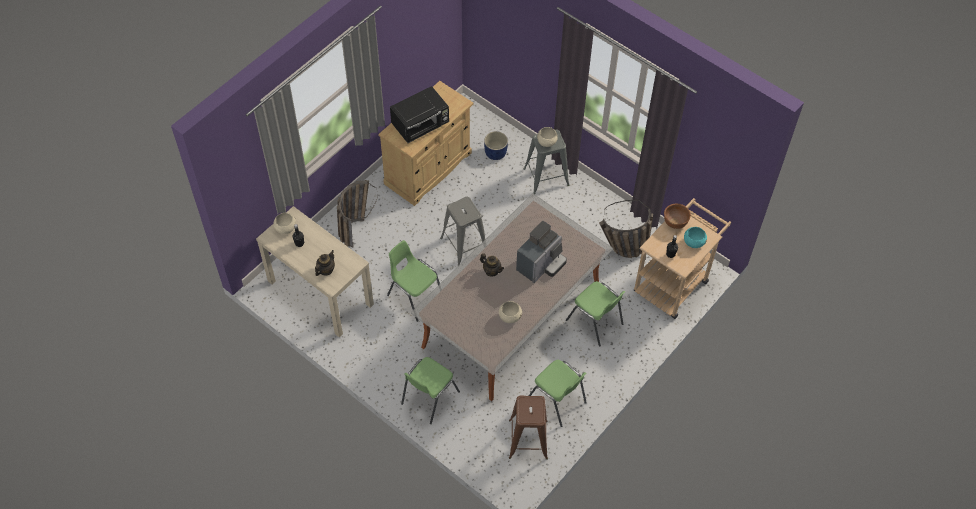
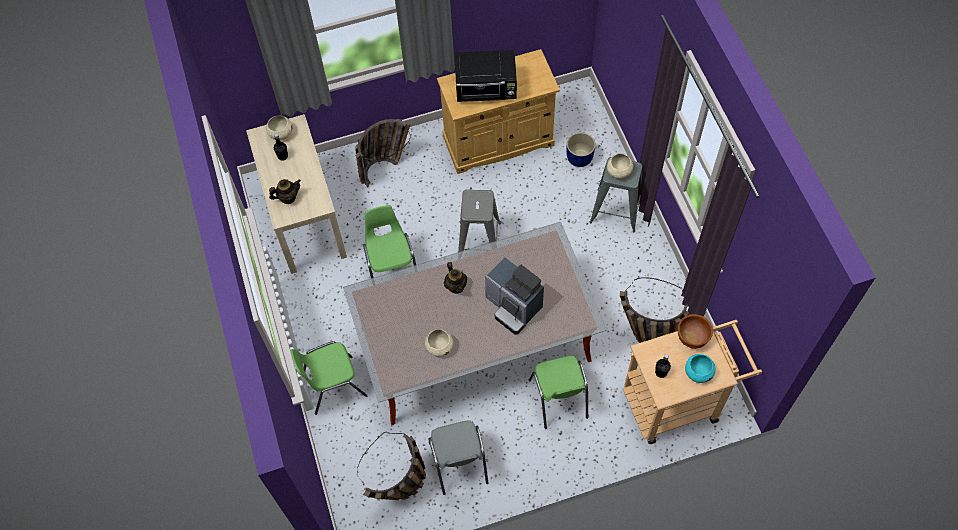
camera: 35 degrees right, 5 degrees up
(528, 439) = (400, 488): brown stool -> basket
(541, 264) = (513, 307): coffee machine -> coffee machine turned 60 degrees clockwise
(557, 401) = (459, 463): green chair -> grey chair

